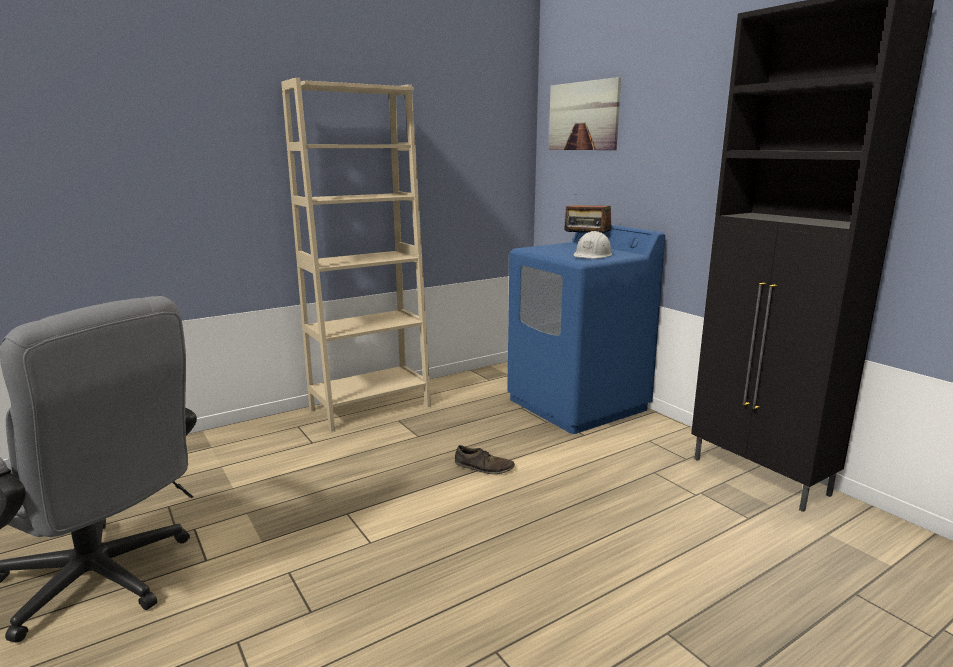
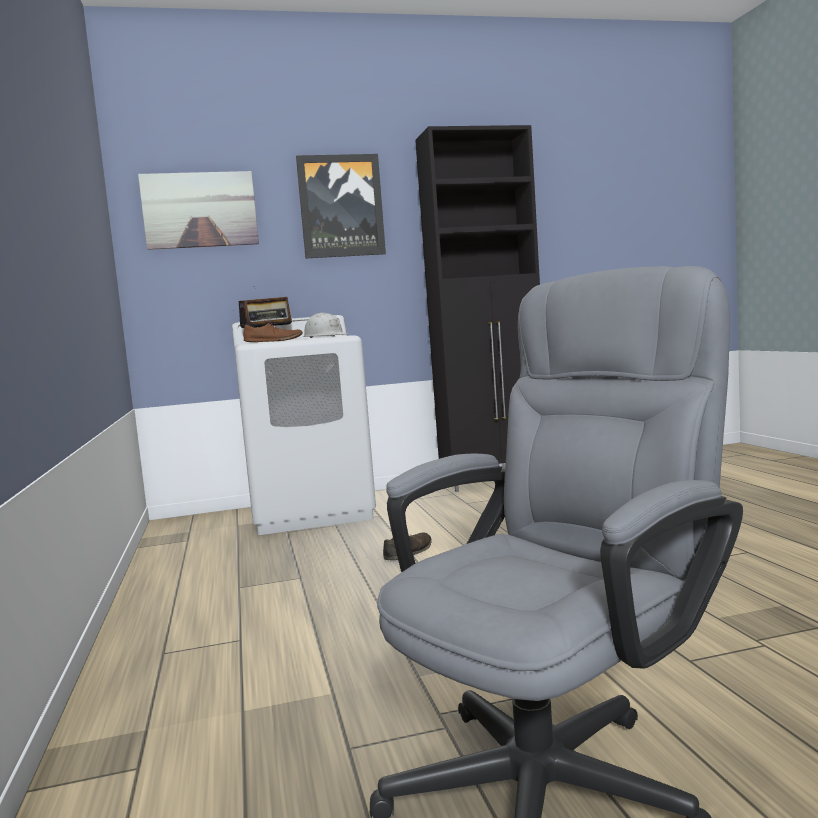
camera: 70 degrees left, 10 degrees down
(370, 407) = (170, 603): beige bookcase -> none
(553, 249) = (273, 341): none -> brown shoe
(577, 404) = (311, 512): blue washing machine -> white washing machine
(688, 111) = (341, 206): none -> picture

